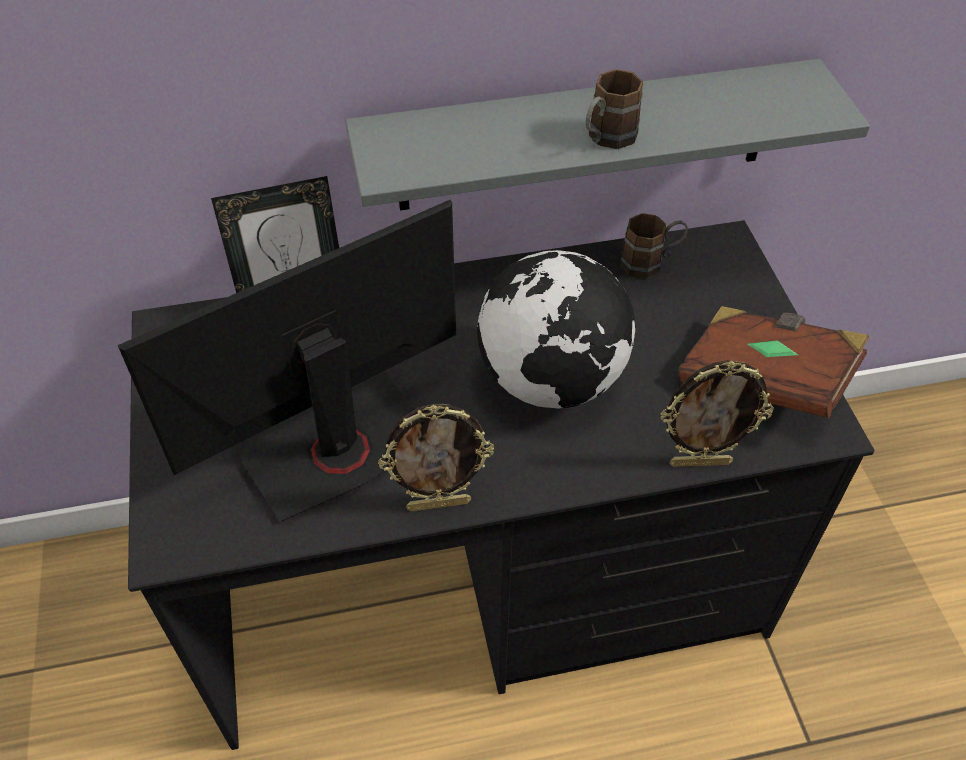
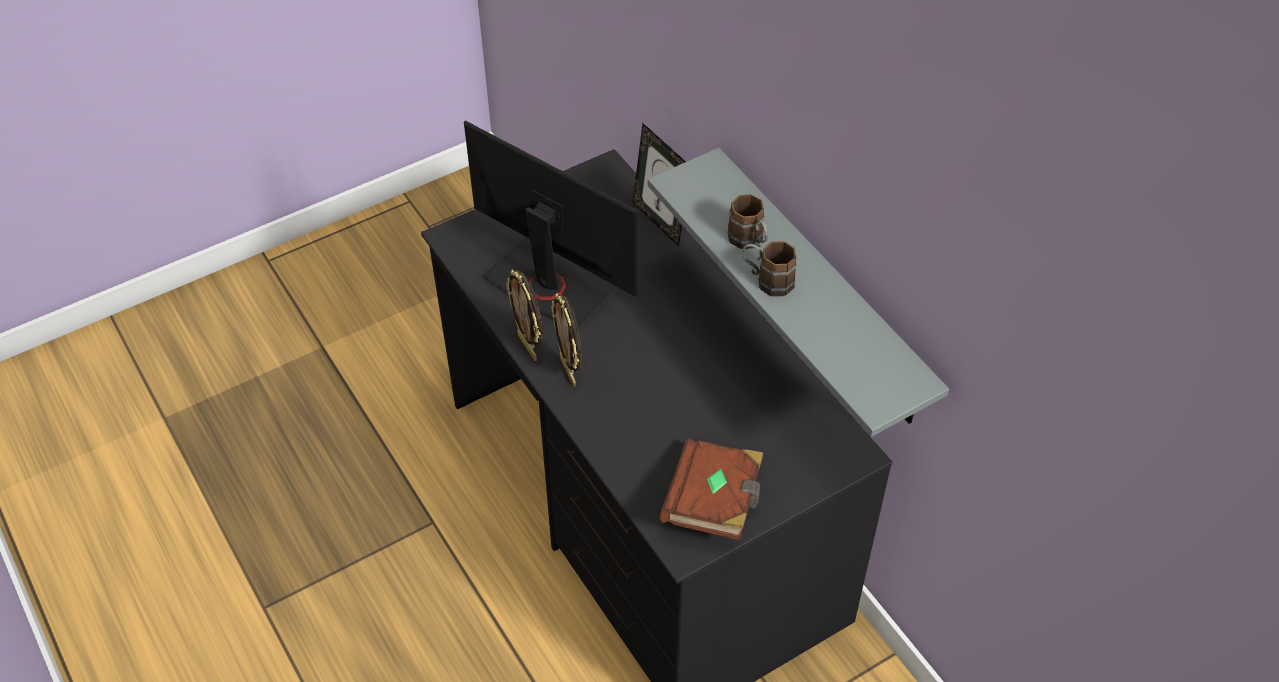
camera: 70 degrees right, 0 degrees up
(552, 380) = (655, 377): globe -> none
(650, 262) = (804, 408): brown mug -> brown mug (750, 242)
(700, 462) = (619, 476): picture frame -> picture frame (569, 371)

